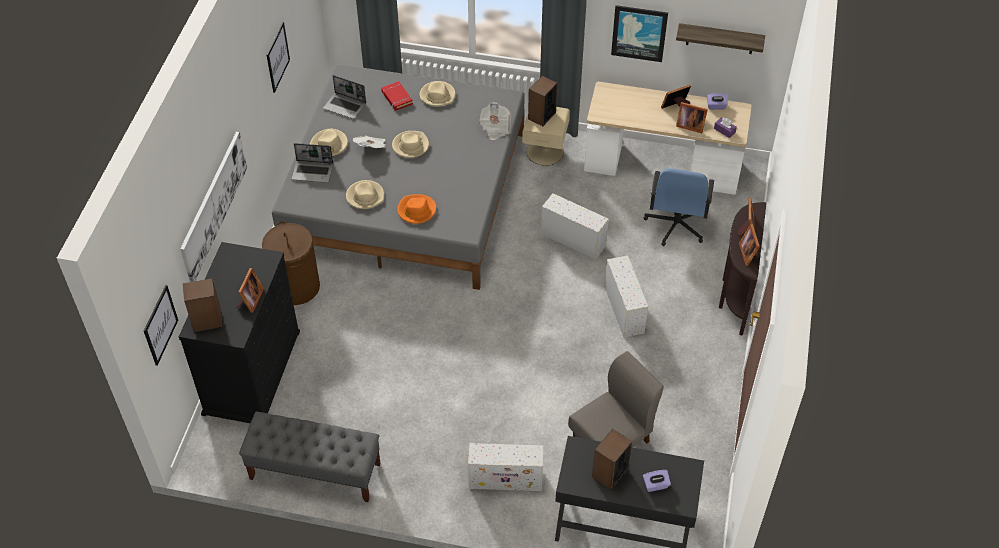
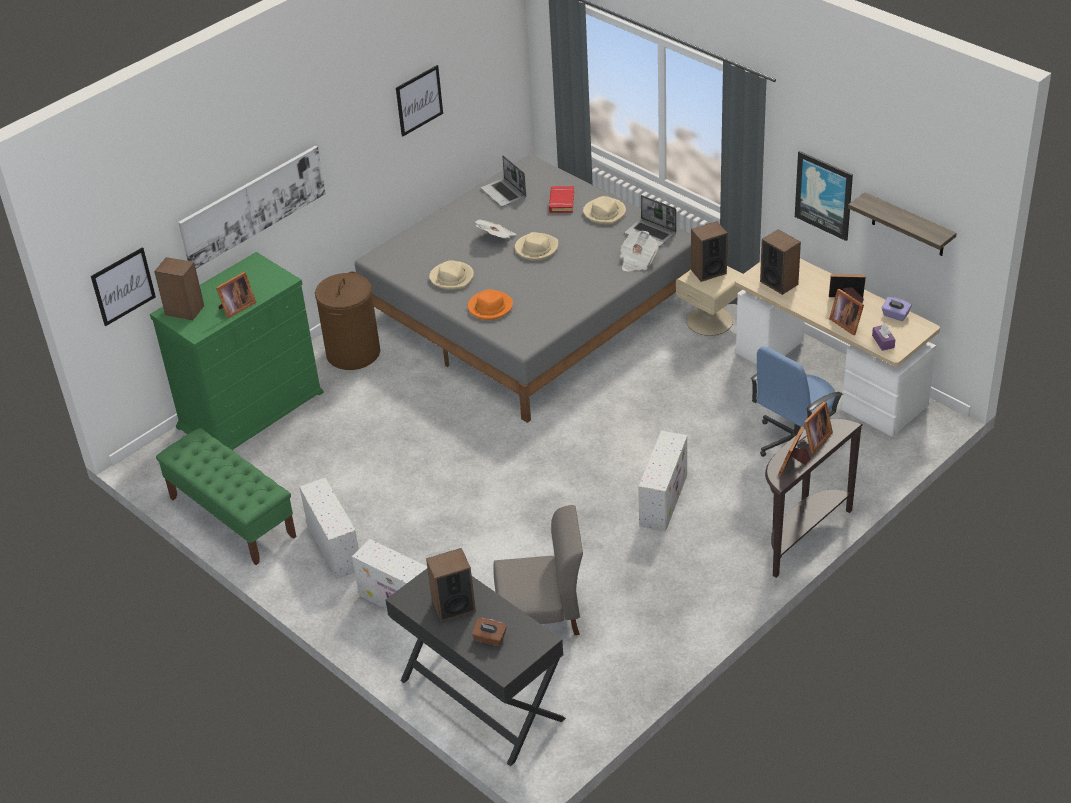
camera: 35 degrees right, 10 degrees down
(252, 371) = (251, 409): black dresser -> green dresser
(313, 172) = (422, 240): laptop -> laptop (651, 233)
(314, 471) = (232, 517): grey bench -> green bench
(329, 144) = (458, 221): beige hat -> none
(572, 239) = (665, 413): white storage box -> white storage box (333, 546)
(619, 110) = (779, 283): none -> speaker
(655, 485) = (490, 638): purple tissue box -> brown tissue box

